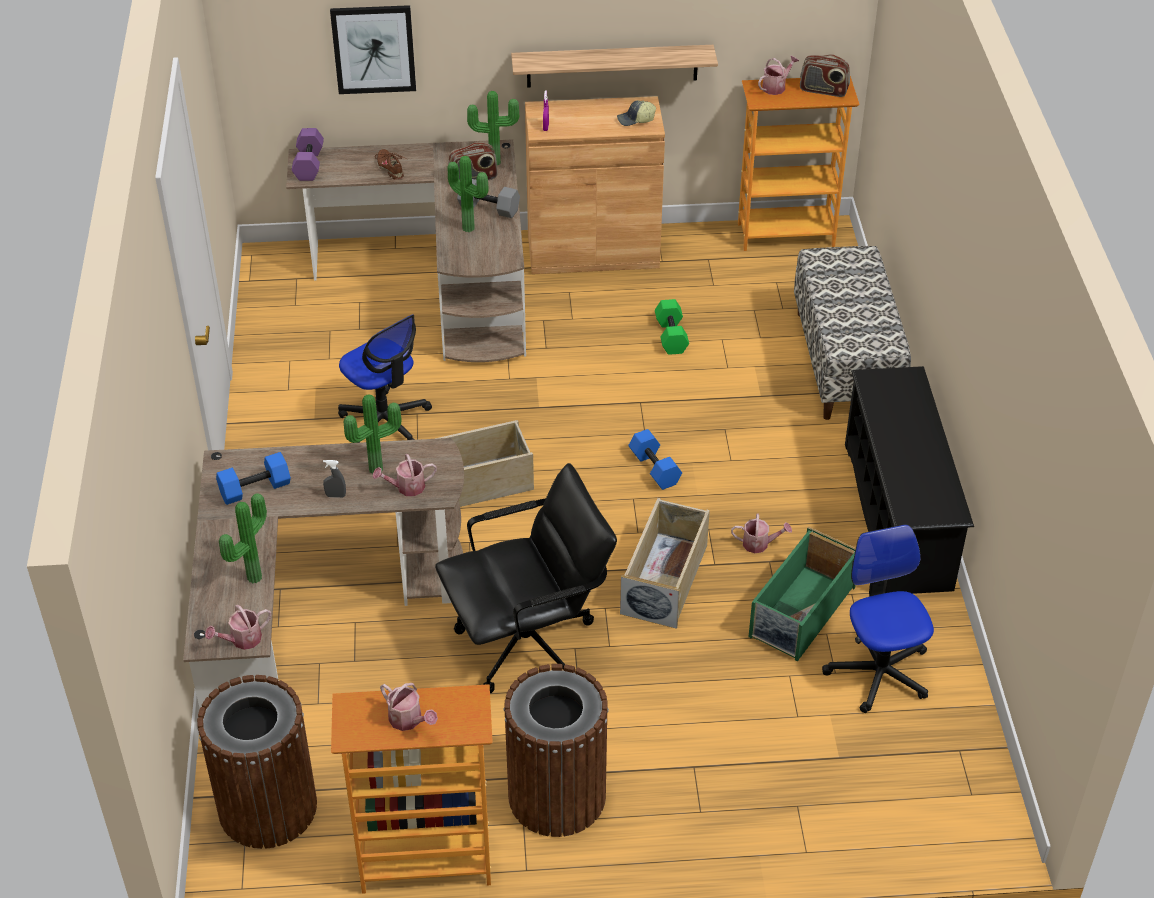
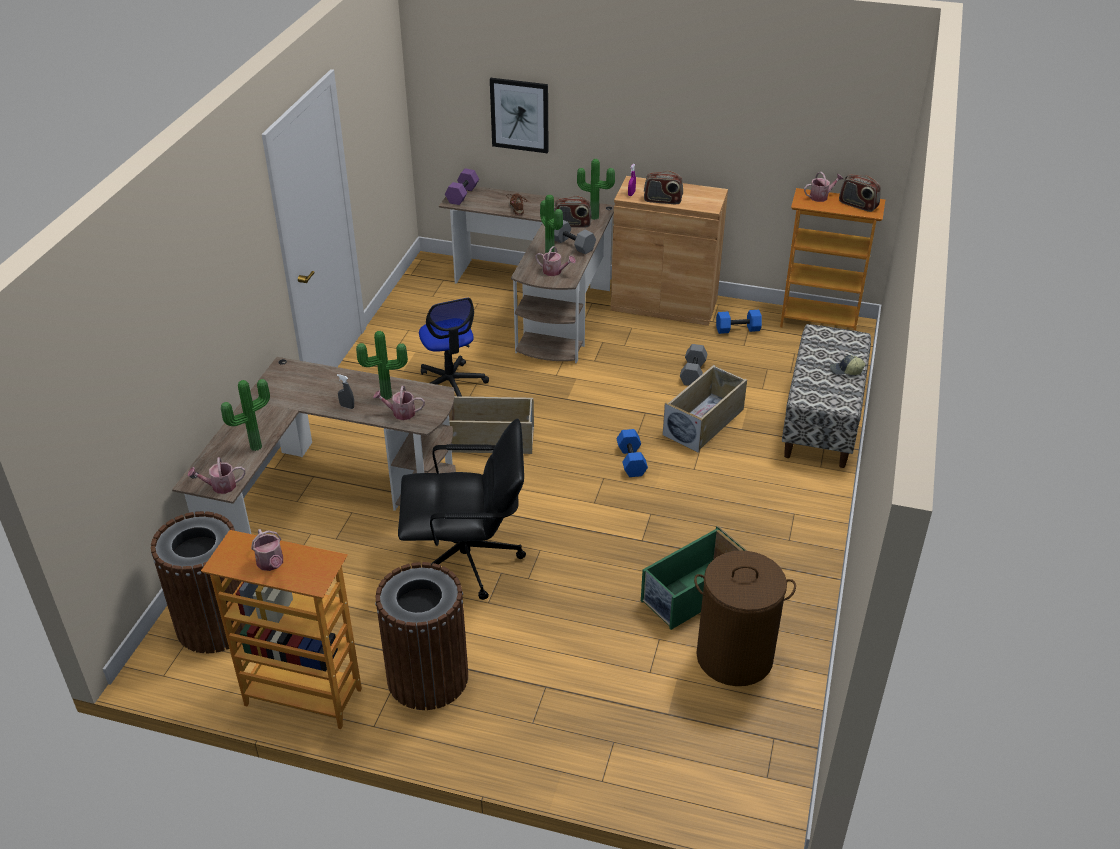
camera: 20 degrees right, 5 degrees down
(255, 488) = (295, 388): blue dumbbell -> blue dumbbell (738, 329)
(588, 129) = (662, 200): none -> radio
(612, 65) = (696, 158): shelf -> none
(635, 120) = (702, 201): cap -> cap (846, 371)
(665, 579) = (597, 541): beige storage box -> beige storage box (704, 422)
(670, 336) = (692, 372): green dumbbell -> grey dumbbell
(759, 544) = (685, 534): watering can -> watering can (555, 272)
(878, 672) = (734, 656): office chair -> brown laundry basket
(897, 516) = (809, 542): black shoe rack -> none

